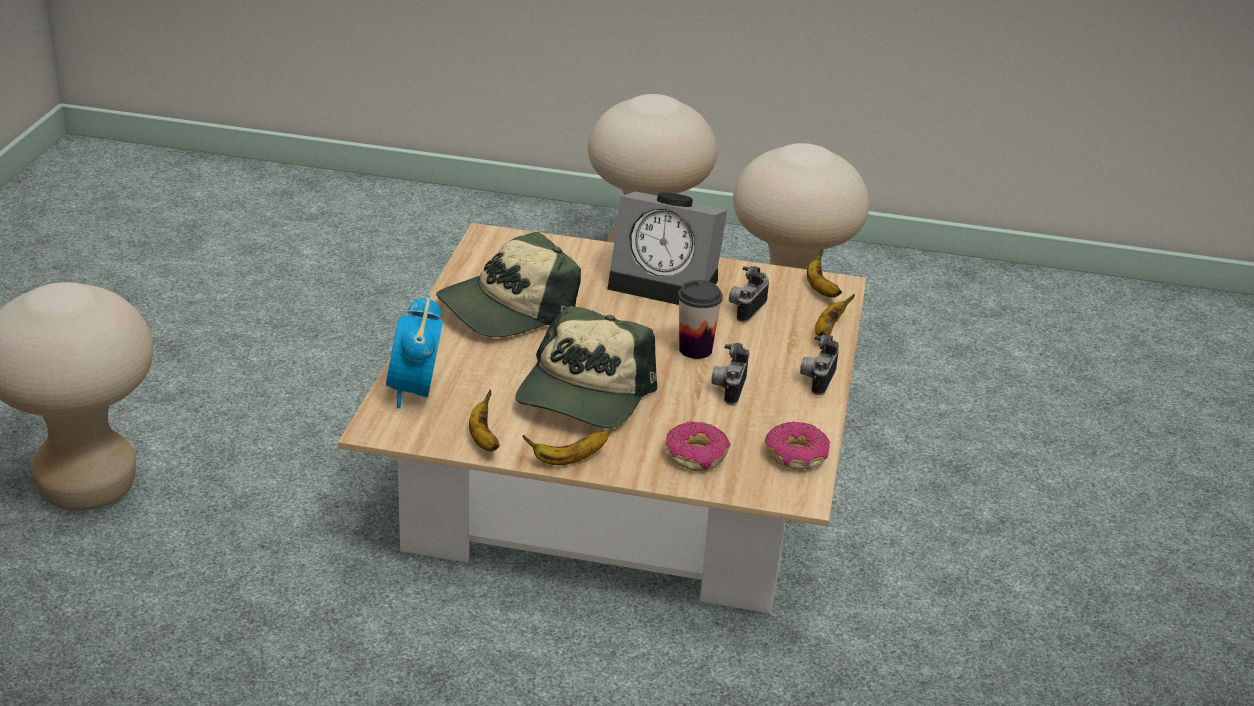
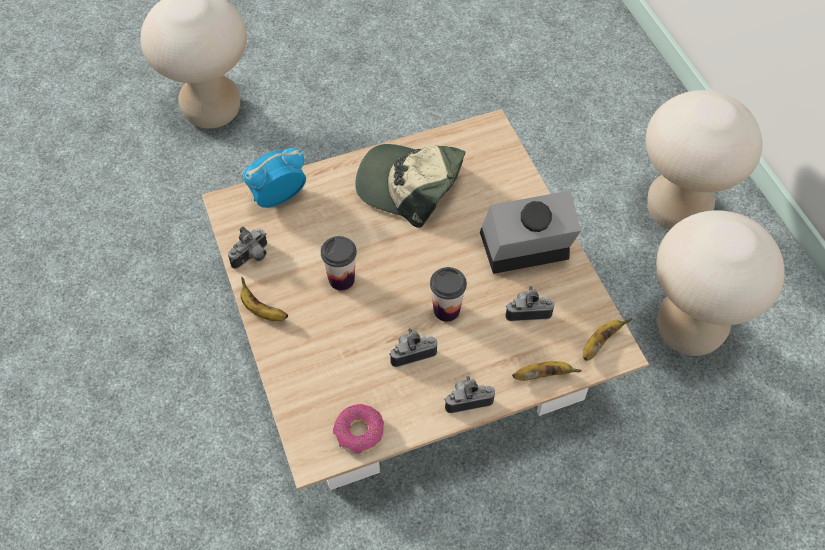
camera: 60 degrees right, 25 degrees up
(483, 439) = (252, 257): banana -> camera
(584, 394) = (341, 279): cap -> cup
(668, 283) = (522, 250): alarm clock -> alarm clock turned 90 degrees clockwise
(696, 455) = (317, 375): donut -> none

